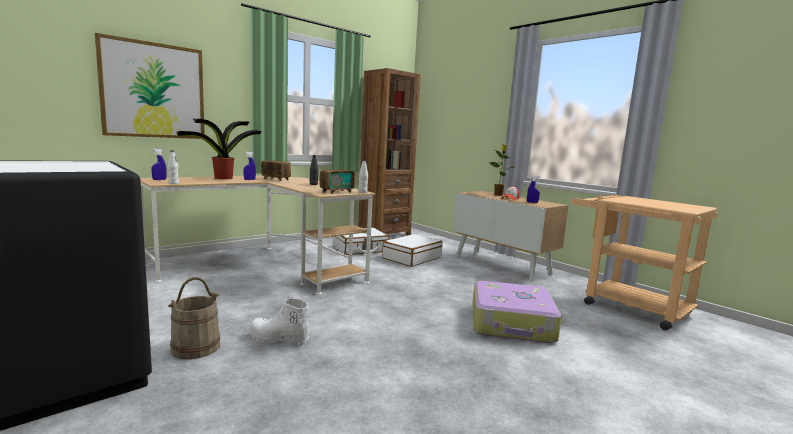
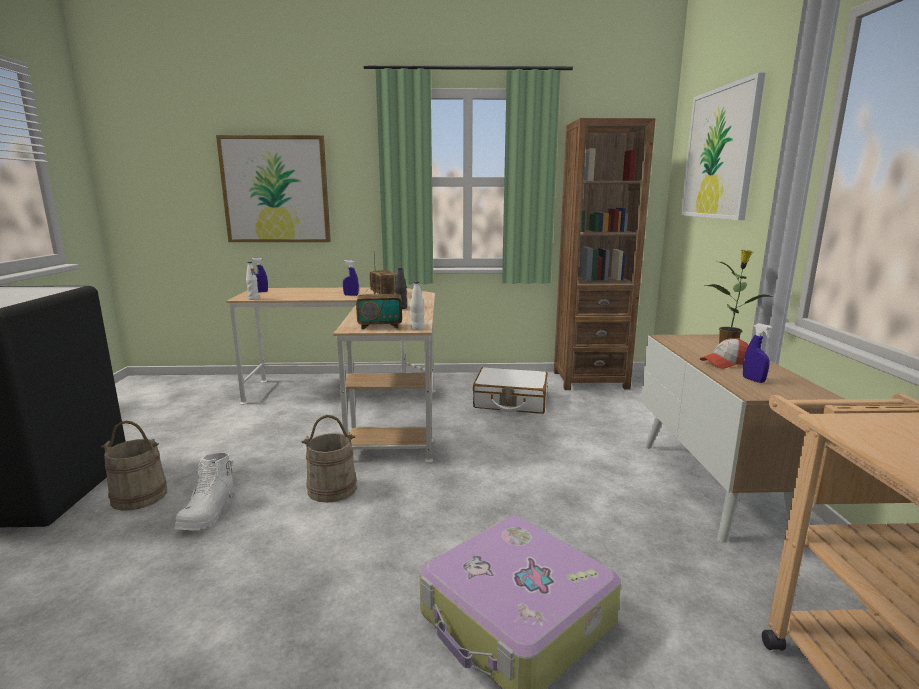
camera: 40 degrees right, 5 degrees up
(222, 178) = (330, 291): potted plant -> none
(278, 339) = (208, 513): white boot -> white boot turned 135 degrees counterclockwise
(336, 307) = (332, 488): none -> beige bucket
(411, 258) = (561, 433): white suitcase -> none
(457, 98) = (720, 153): none -> picture

